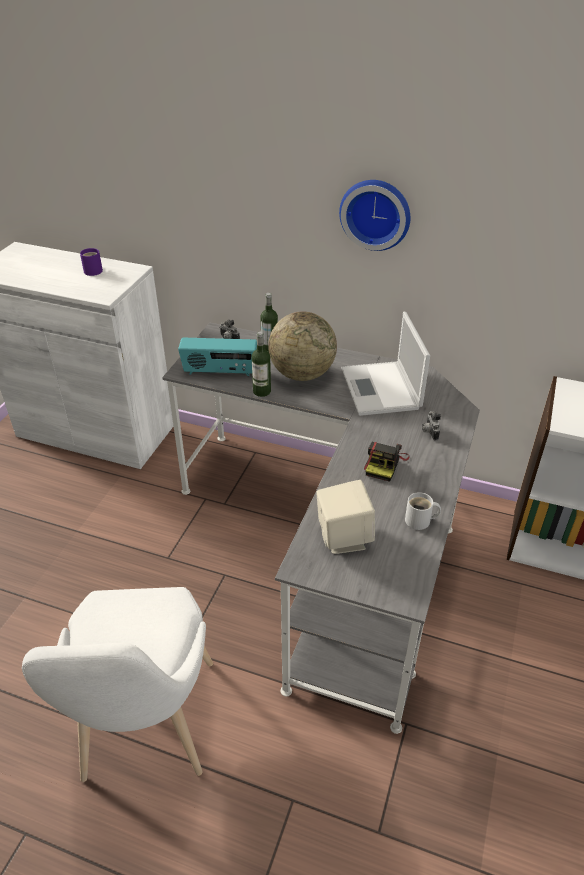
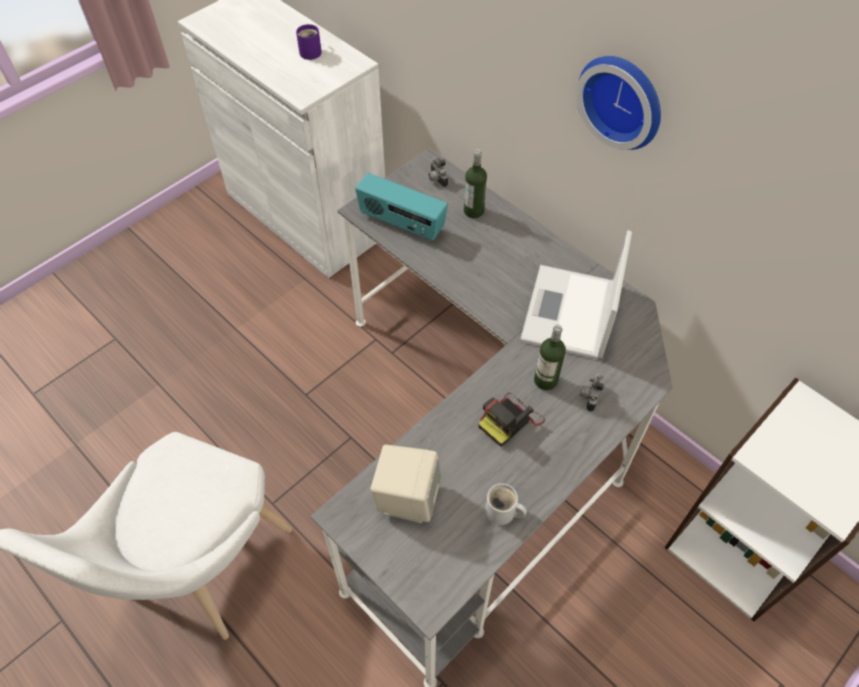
camera: 25 degrees right, 15 degrees up
(262, 391) = (432, 268): bottle -> bottle (545, 380)
(302, 374) = (490, 258): globe -> none

